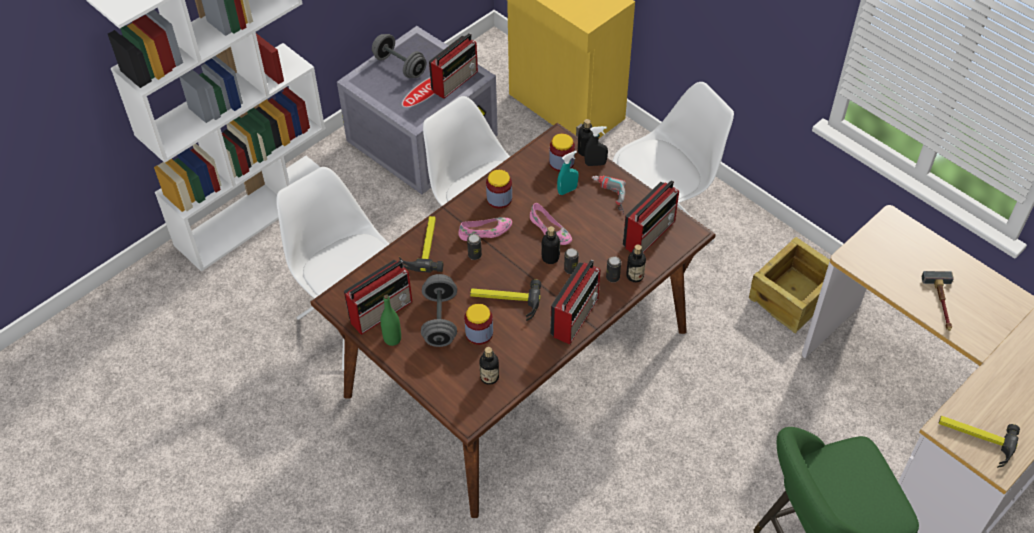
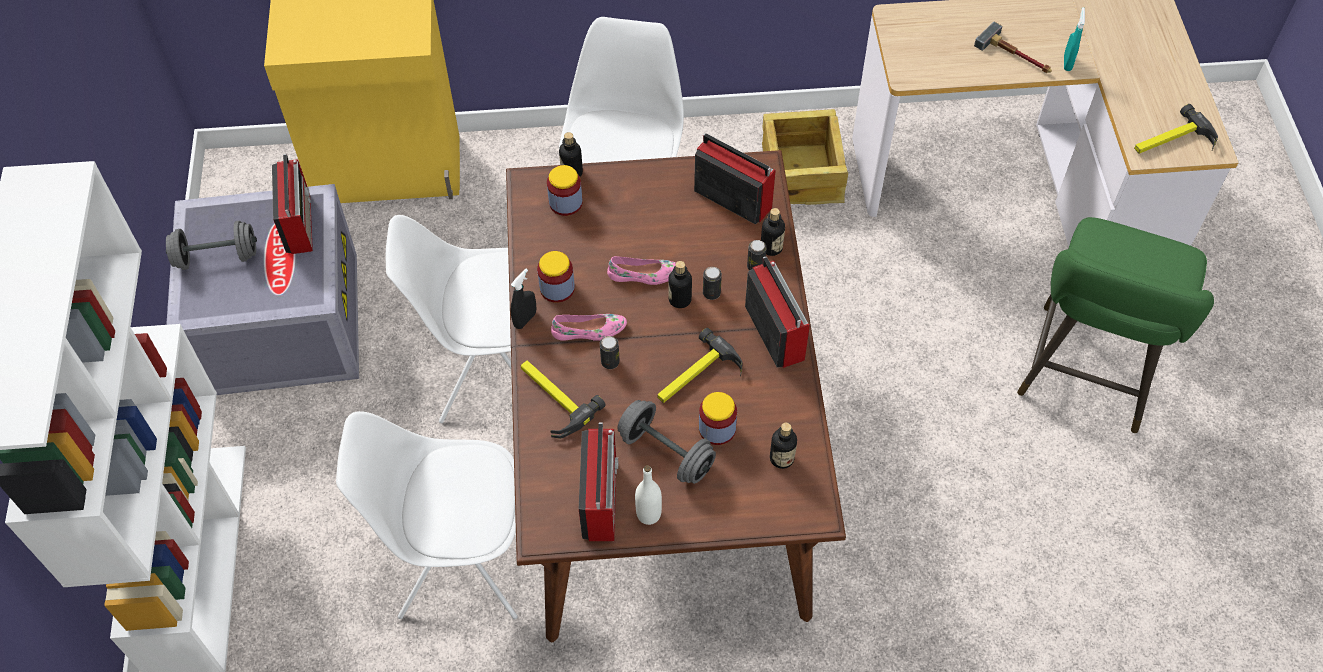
camera: 50 degrees left, 5 degrees up
(392, 339) = (648, 514): green bottle -> white bottle
(485, 232) = (589, 331): pink shoe -> pink shoe turned 60 degrees clockwise
(567, 190) = (607, 224): turquoise spray bottle -> turquoise spray bottle (1067, 63)
(595, 164) = (597, 177): black spray bottle -> black spray bottle (525, 319)
(607, 197) = (650, 198): power drill -> none
(650, 233) = (731, 198): radio -> radio turned 45 degrees counterclockwise

